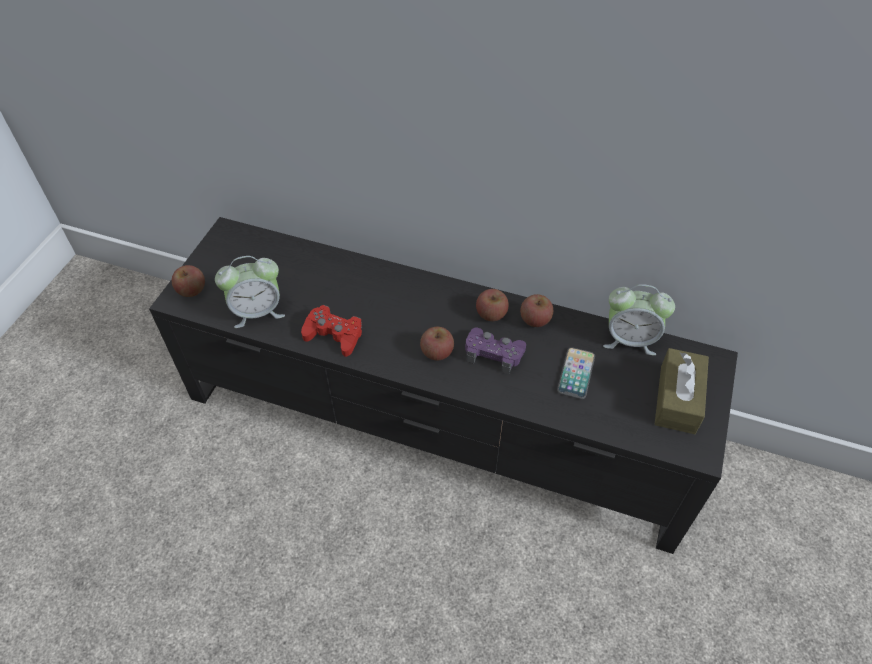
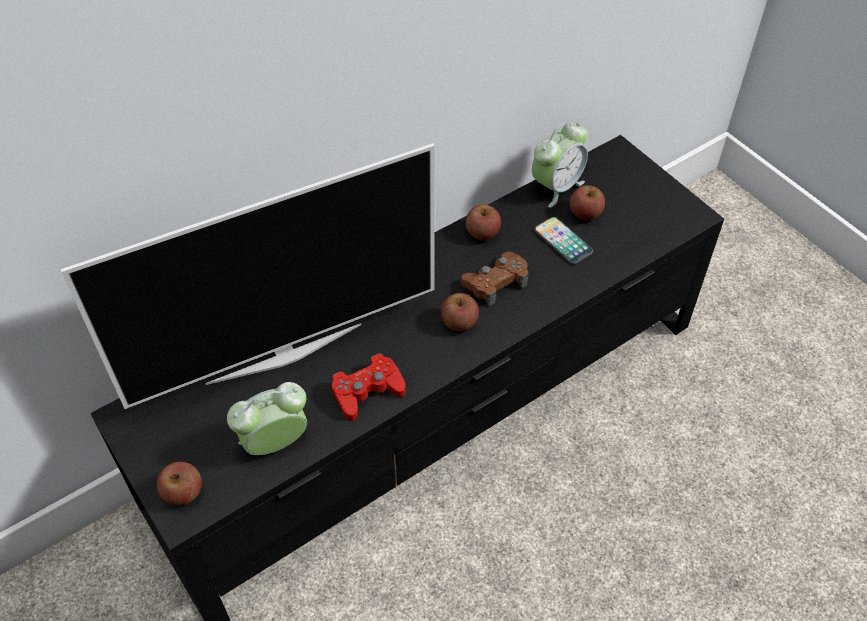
camera: 55 degrees left, 0 degrees up
(257, 311) = (275, 443): alarm clock -> alarm clock turned 135 degrees counterclockwise
(332, 274) = (284, 352): none -> television
(491, 314) = (449, 258): apple -> apple (585, 213)
(494, 353) = (495, 282): purple game controller -> brown game controller
(677, 399) = (637, 196): brown tissue box -> none

